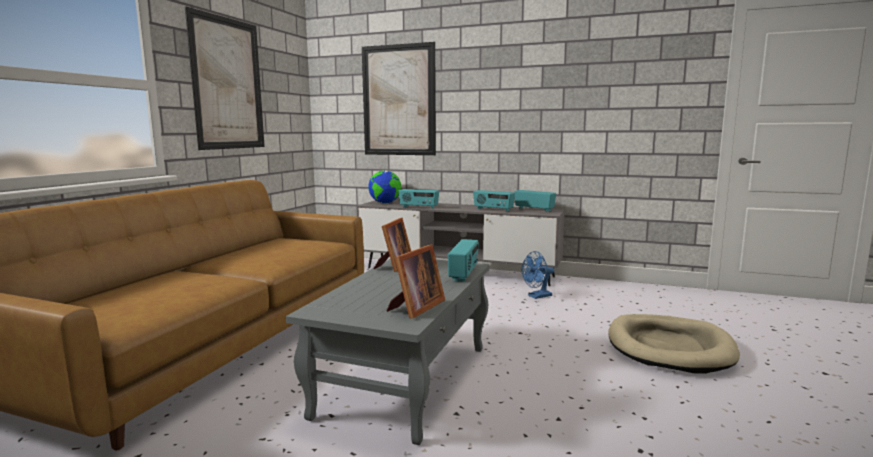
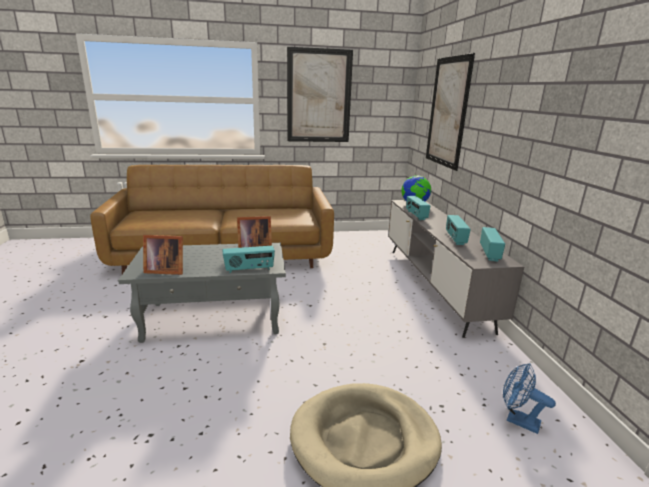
camera: 60 degrees right, 10 degrees up
(537, 296) = (422, 336): blue fan -> blue fan (517, 420)

